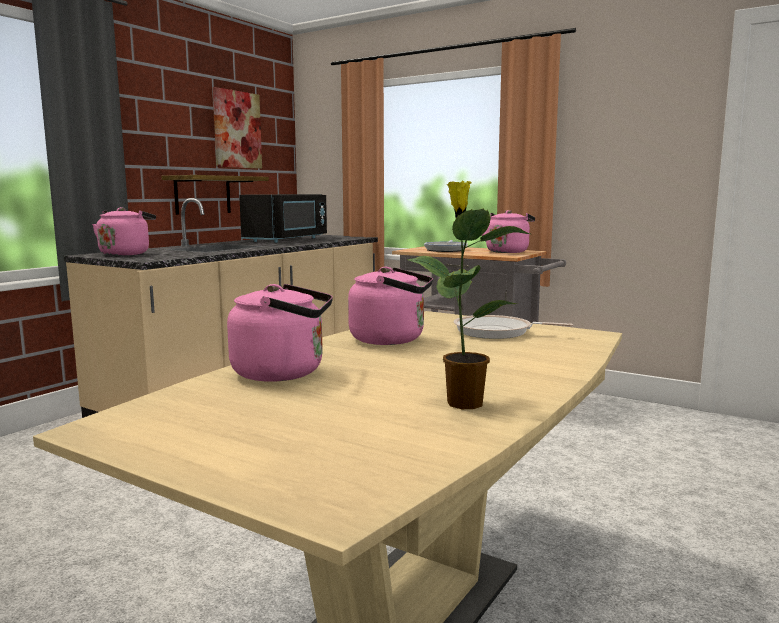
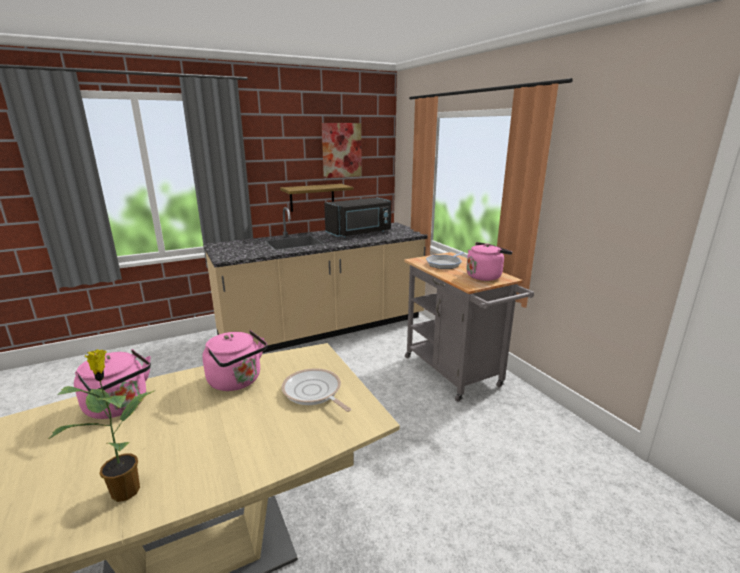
camera: 30 degrees right, 10 degrees up
(126, 254) = (232, 246): pink kettle -> none

